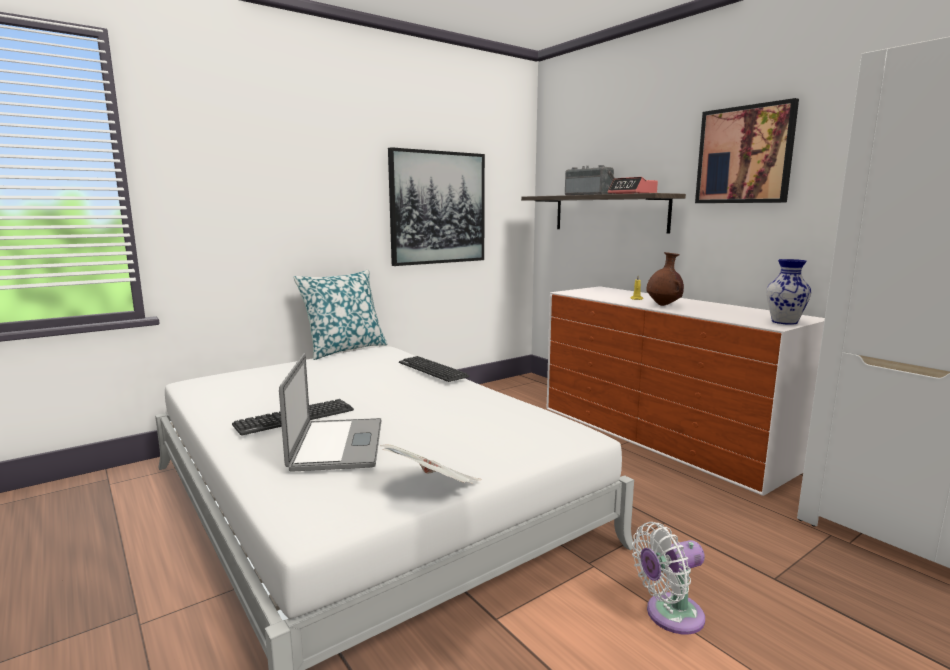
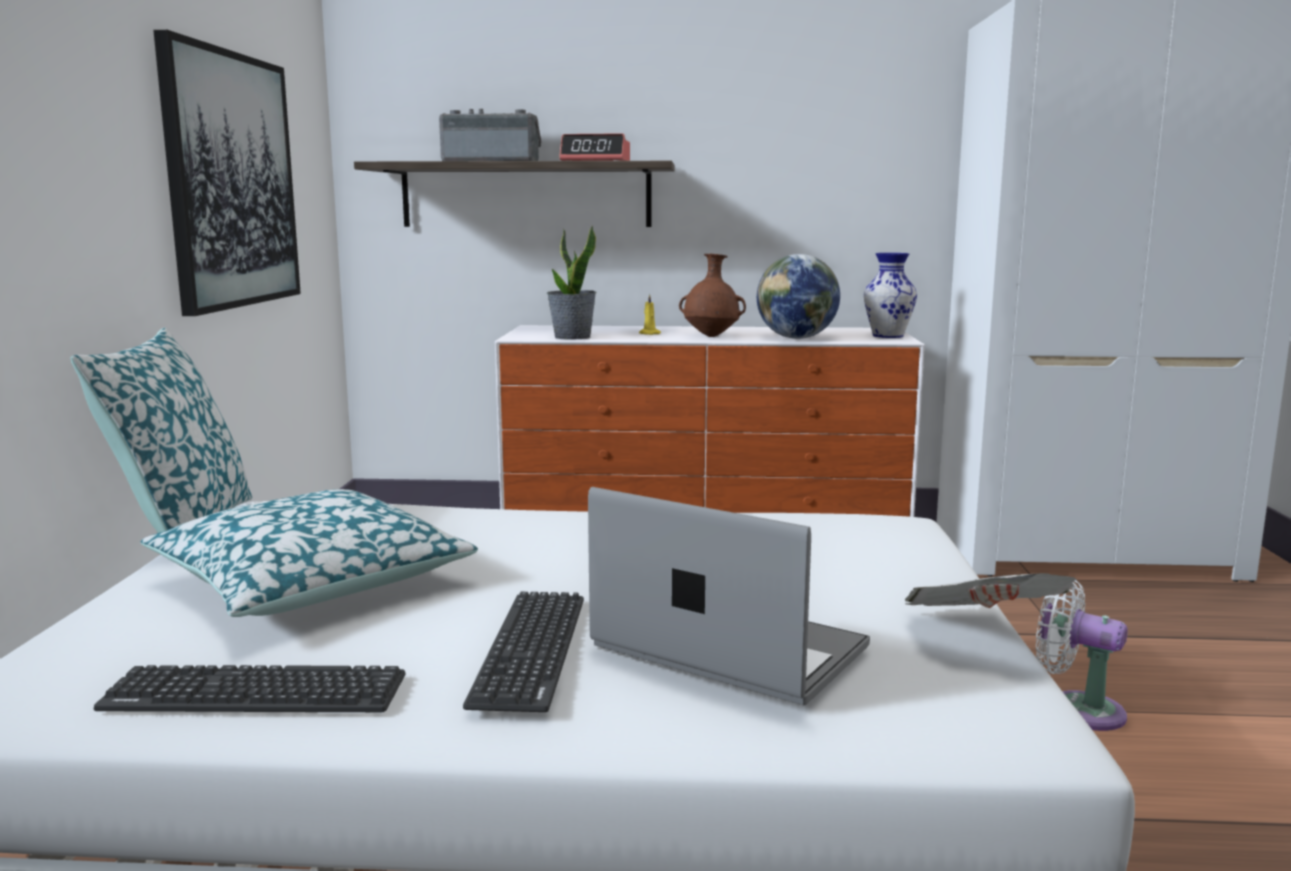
camera: 50 degrees left, 0 degrees up
(321, 376) = (311, 582): none -> pillow
(432, 370) = (489, 510): keyboard -> keyboard (255, 693)
(589, 295) = (572, 337): none -> potted plant
(669, 615) = (1077, 709): white fan -> white fan turned 105 degrees clockwise
(710, 314) = (796, 338): none -> globe
(744, 155) = (764, 110): picture -> none

